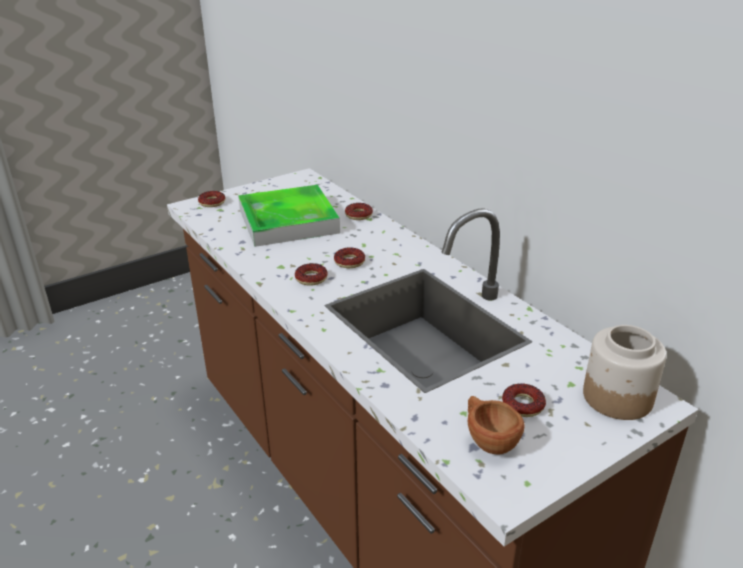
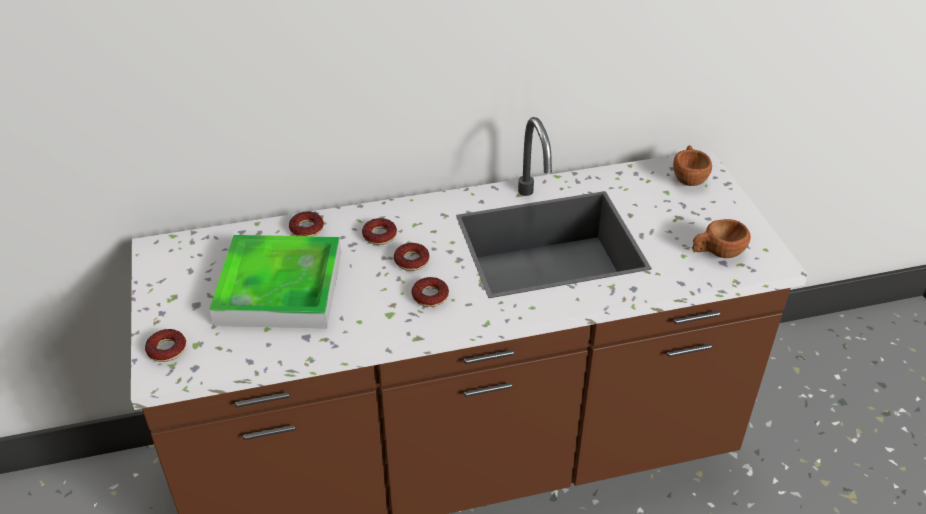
camera: 70 degrees left, 10 degrees up
(523, 405) = (683, 223): donut -> donut (379, 235)
(616, 397) = (688, 177): jar -> brown cup

